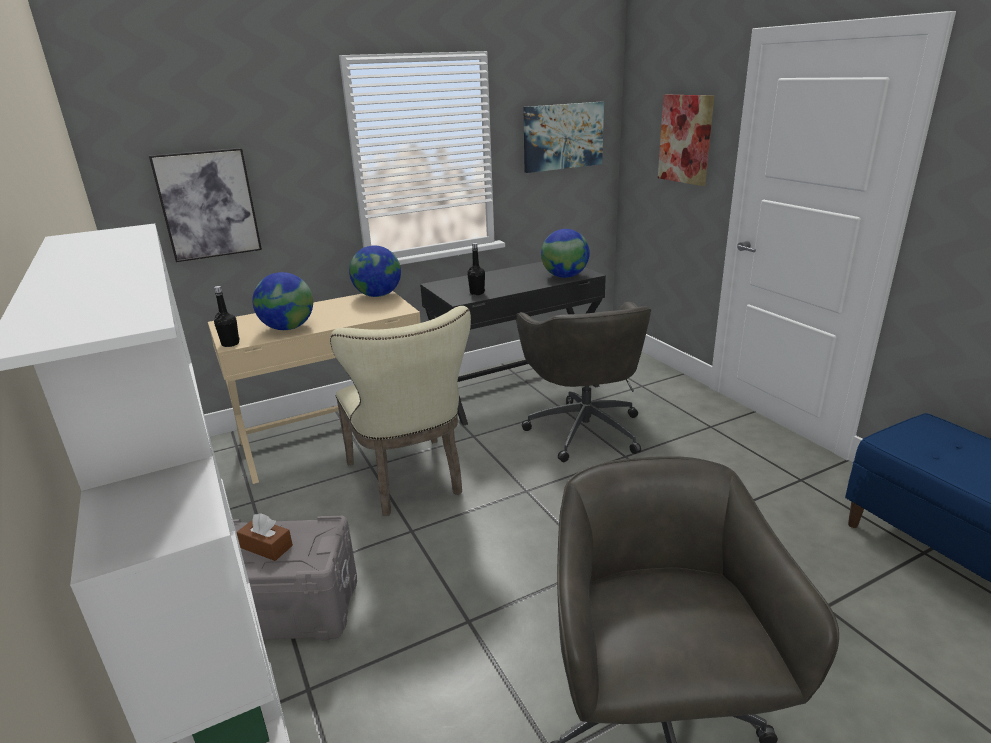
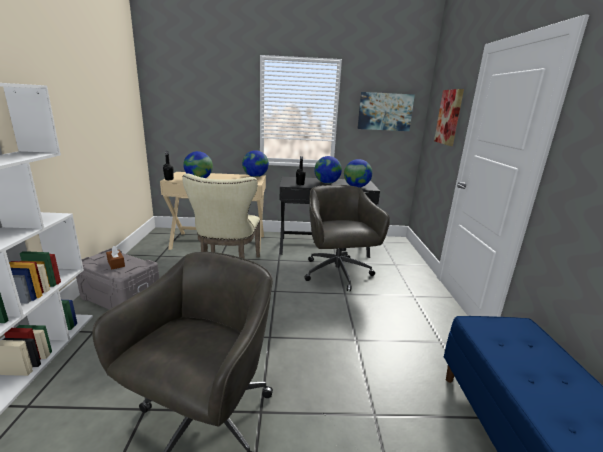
camera: 25 degrees right, 5 degrees down
(208, 205) = (189, 118): picture -> none
(512, 280) = (327, 183): none -> globe
(584, 428) = (337, 274): grey office chair -> grey office chair turned 150 degrees clockwise

